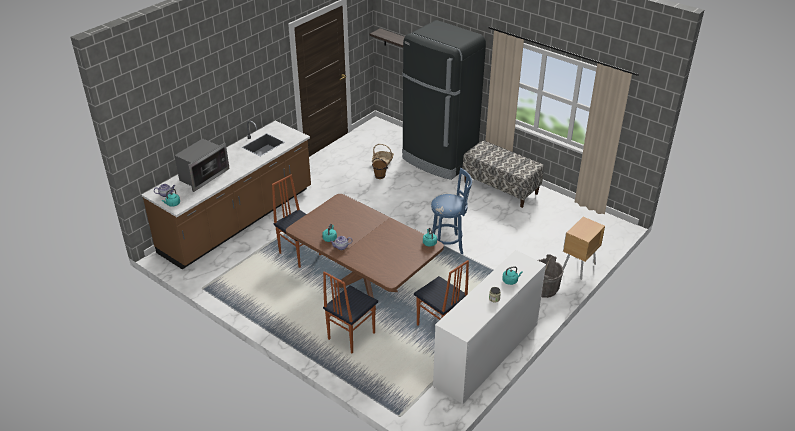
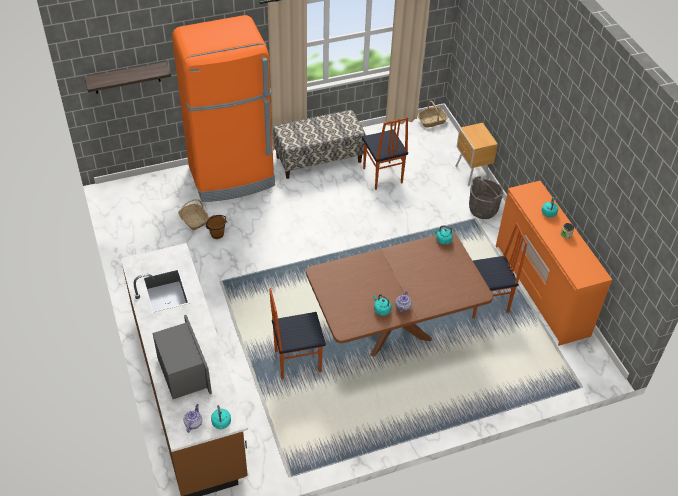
camera: 60 degrees left, 10 degrees up
(350, 336) = (456, 375): chair -> chair (382, 176)
(439, 160) = (232, 177): black fridge -> orange fridge
(448, 245) = (375, 239): blue stool -> none
(486, 354) = (541, 290): white dresser -> orange dresser
(614, 224) = (432, 121): none -> basket

